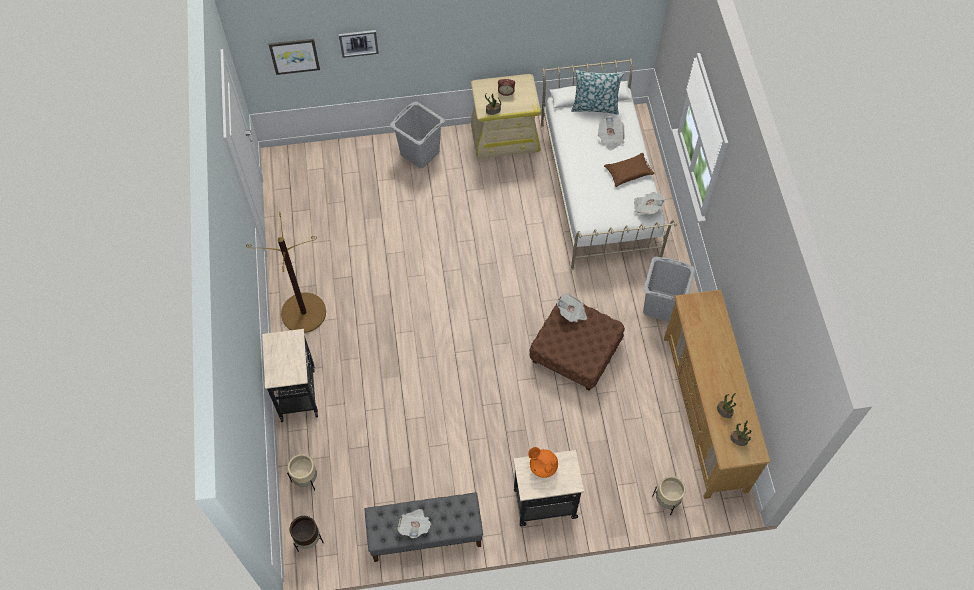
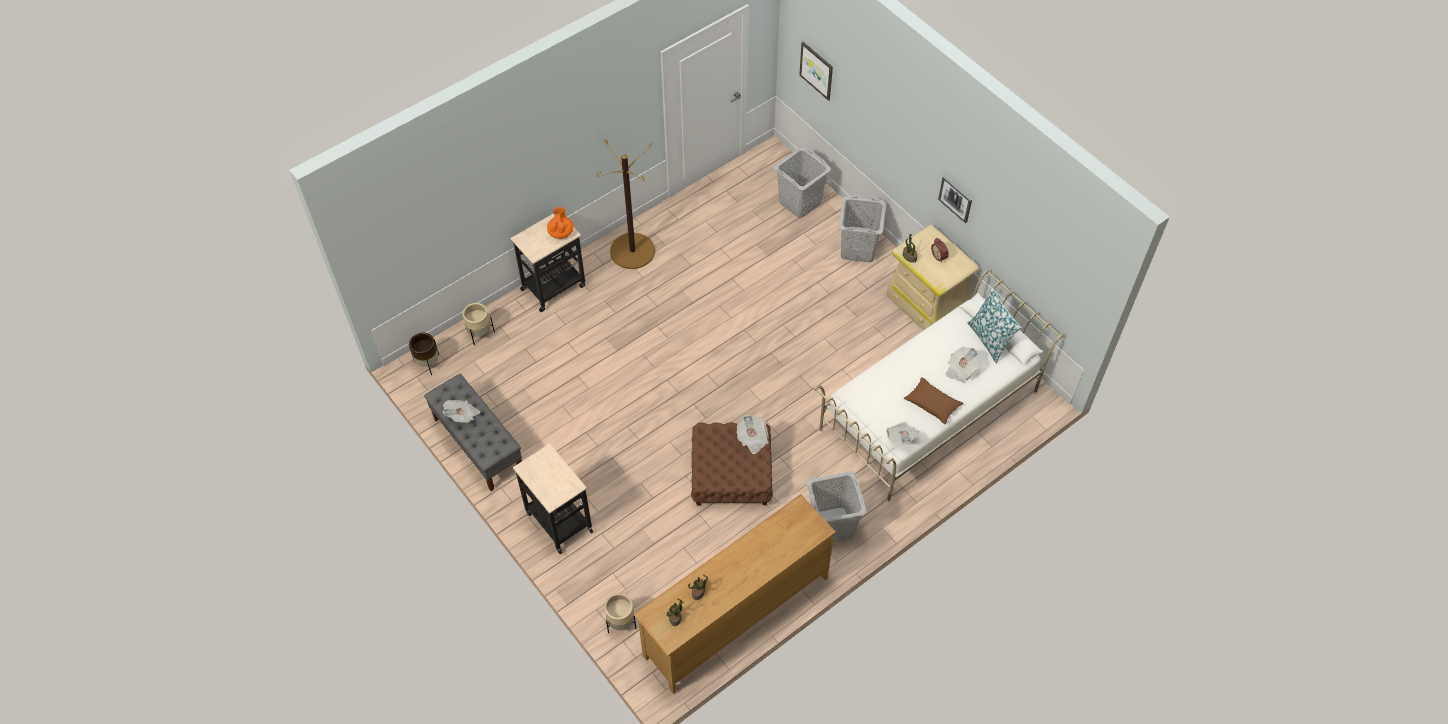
camera: 60 degrees right, 5 degrees down
(345, 166) = (800, 203): none -> grey laundry basket
(358, 43) = (861, 102): picture -> picture (955, 198)
(542, 466) = (555, 469): orange teapot -> orange teapot (561, 232)

